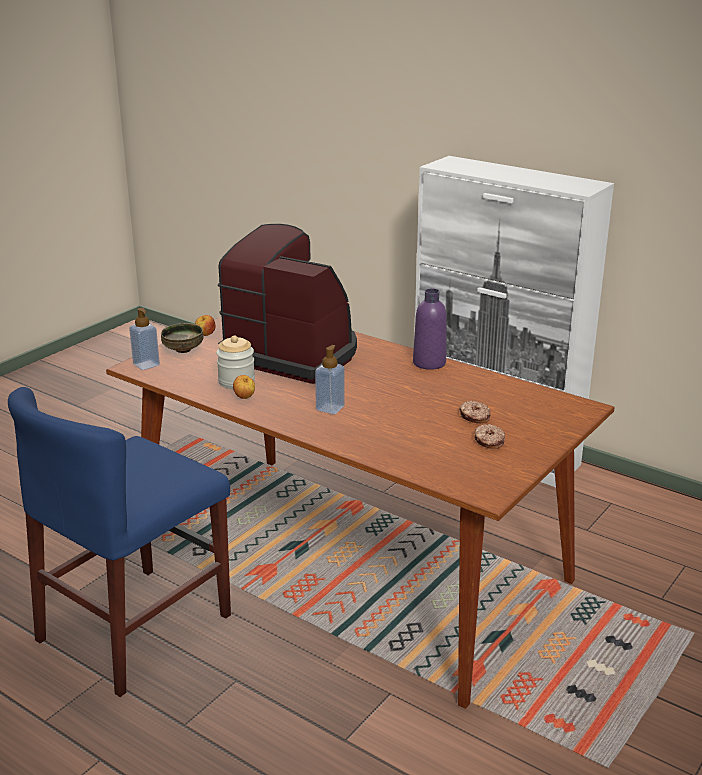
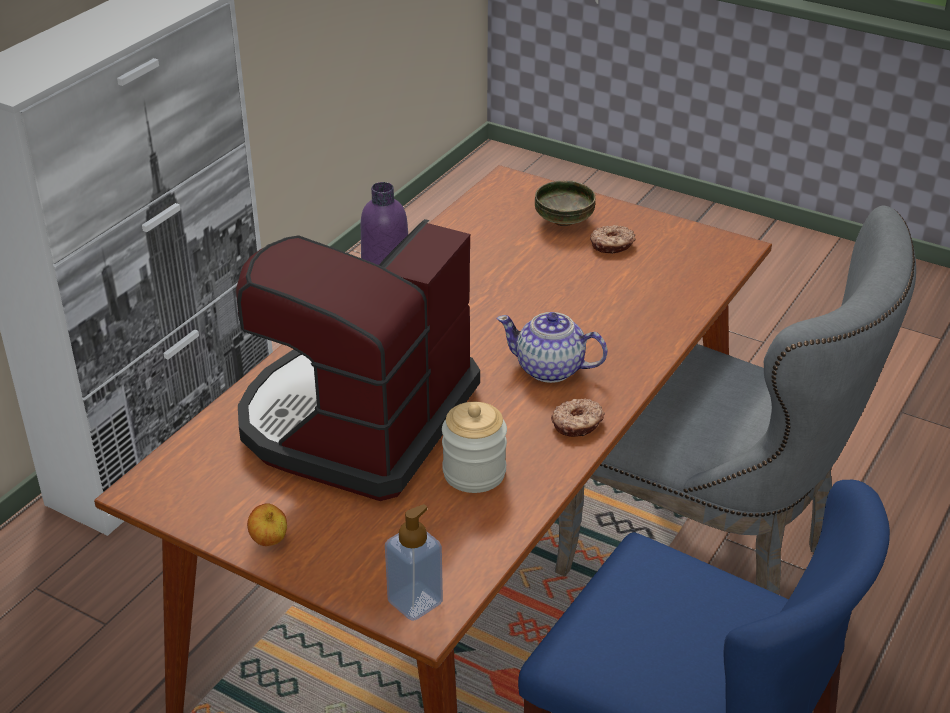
camera: 95 degrees left, 10 degrees up
(184, 350) = (344, 560): bowl -> bowl (564, 221)
(244, 398) = (532, 457): apple -> none
(330, 408) = (550, 369): soap dispenser -> teapot
(366, 682) = (713, 559): none -> grey chair
(474, 417) = (550, 254): donut -> donut (577, 424)

